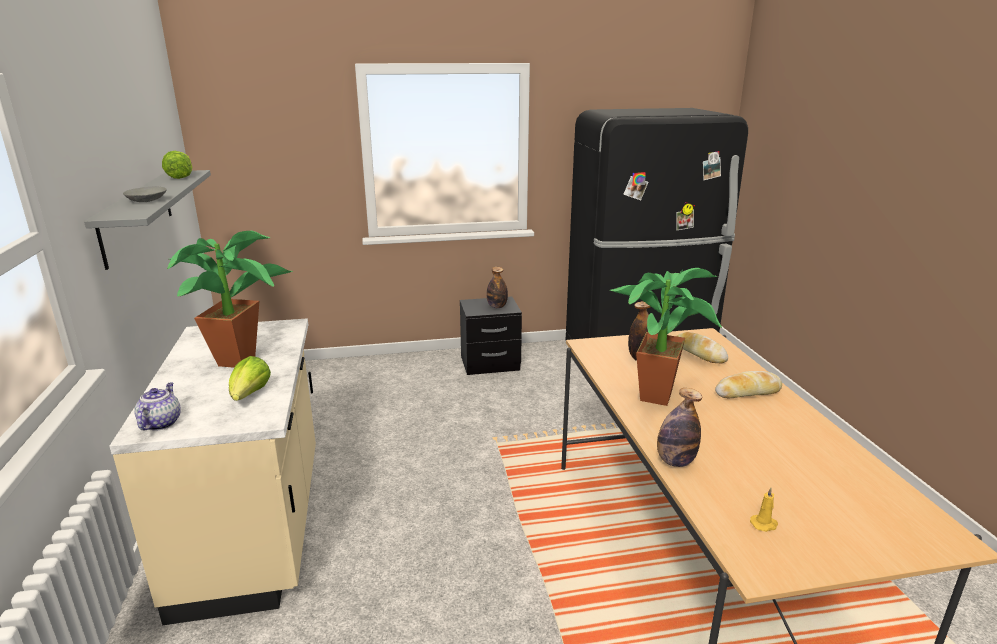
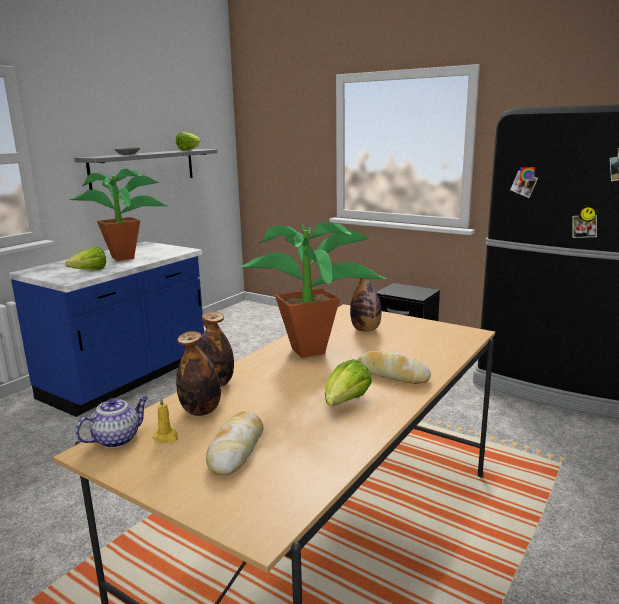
camera: 45 degrees right, 5 degrees down
(161, 423) = (39, 270): teapot -> teapot (117, 439)
(256, 528) = (127, 378): beige counter -> blue counter
(497, 306) = (411, 293): bottle -> bottle (201, 411)
(699, 353) = (426, 341): bread -> bread (237, 449)
(779, 428) = (345, 403): none -> lettuce

